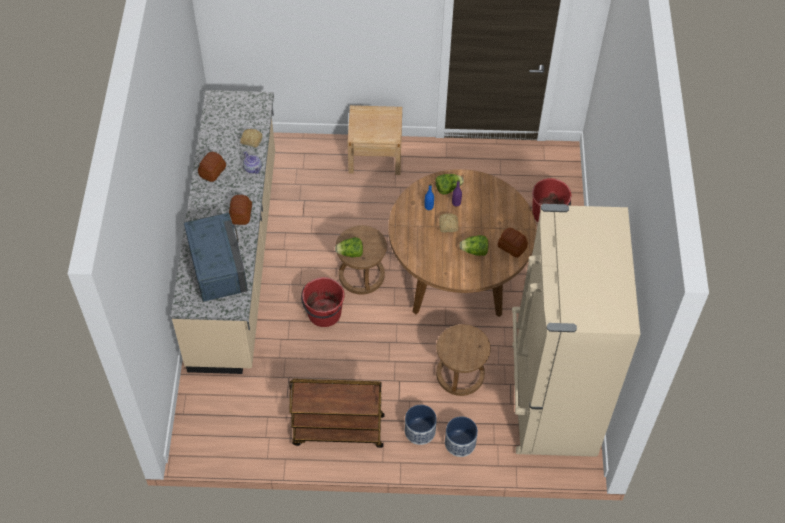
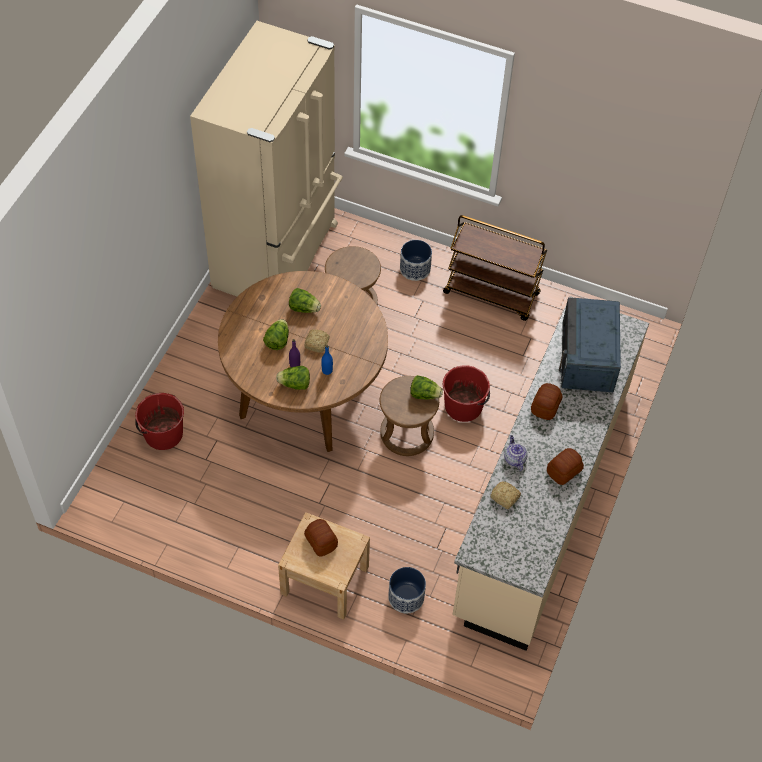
camera: 160 degrees left, 0 degrees up
(460, 443) = (383, 248): planter -> planter (406, 597)
(480, 217) = (277, 341): none -> lettuce
(512, 247) = (263, 300): bread -> bread (321, 541)

